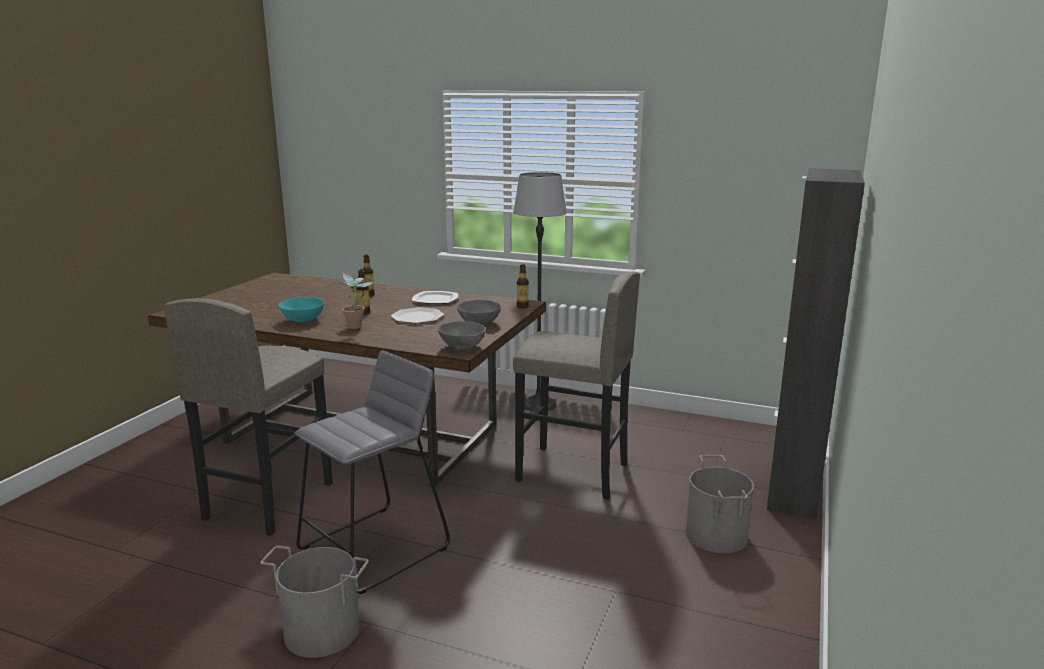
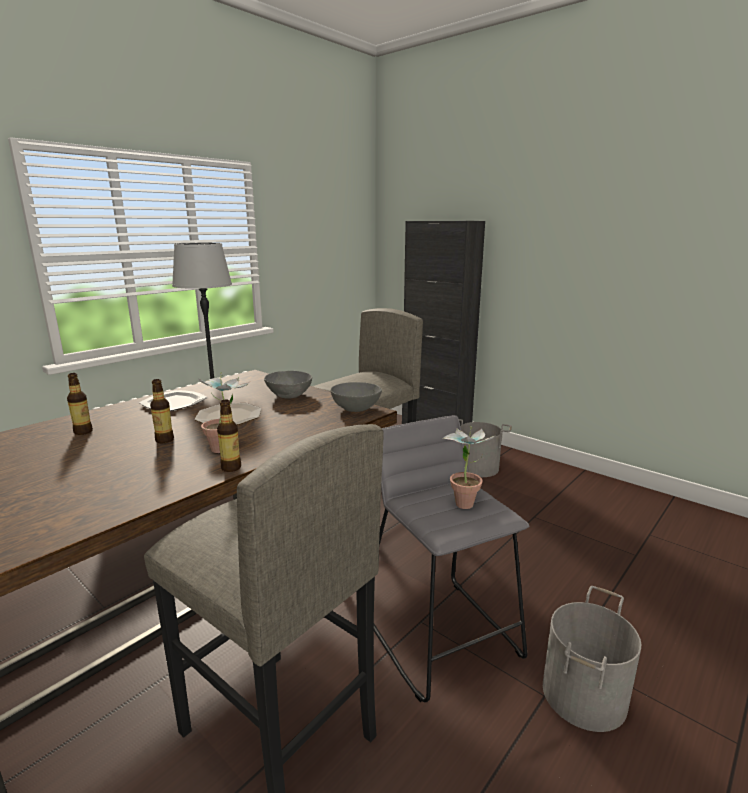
camera: 70 degrees left, 0 degrees up
(303, 320) = (134, 480): turquoise bowl -> none
(366, 430) = (465, 501): none -> potted plant
(522, 307) = (261, 377): bottle -> bottle (231, 467)

